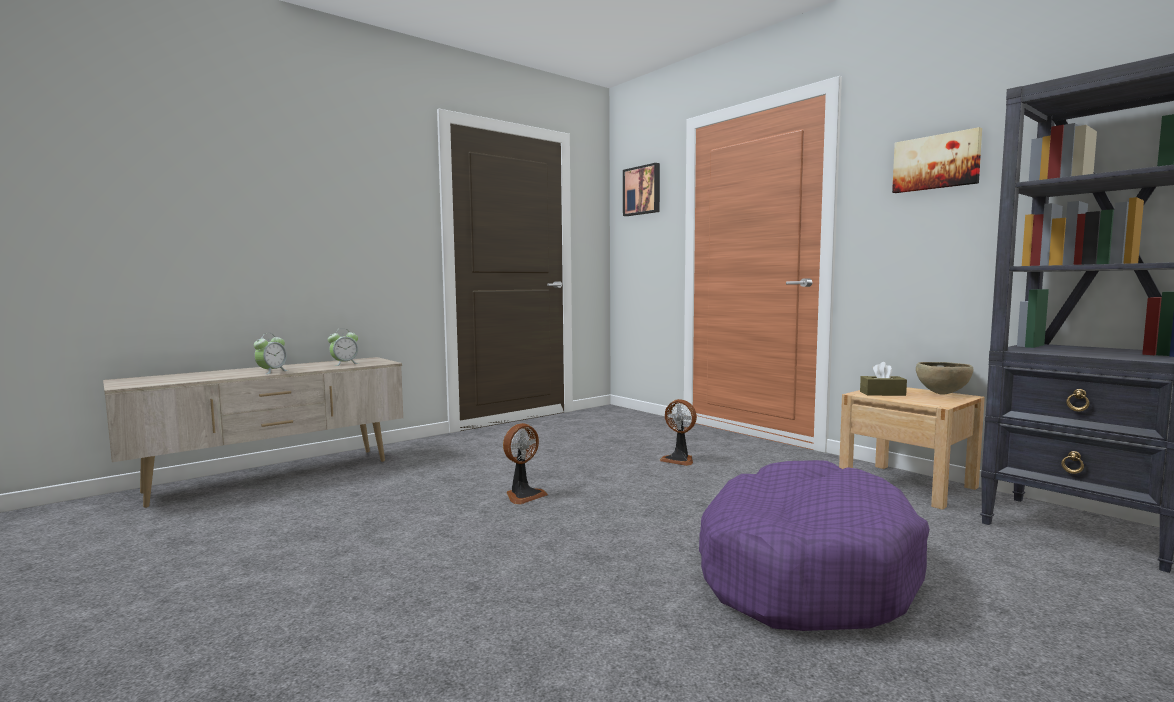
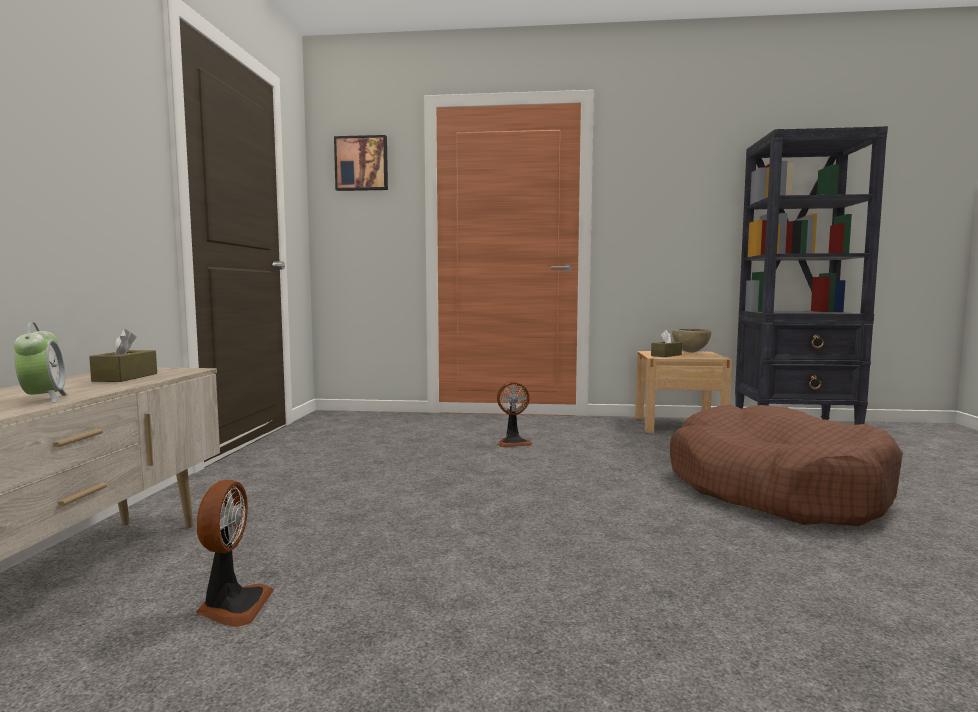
camera: 45 degrees left, 0 degrees up
(344, 364) = (125, 377): alarm clock -> brown tissue box
(523, 495) = (474, 507): fan -> fan (232, 606)
(802, 569) = (774, 489): purple dog bed -> brown dog bed
(936, 162) = (673, 175): picture -> none

